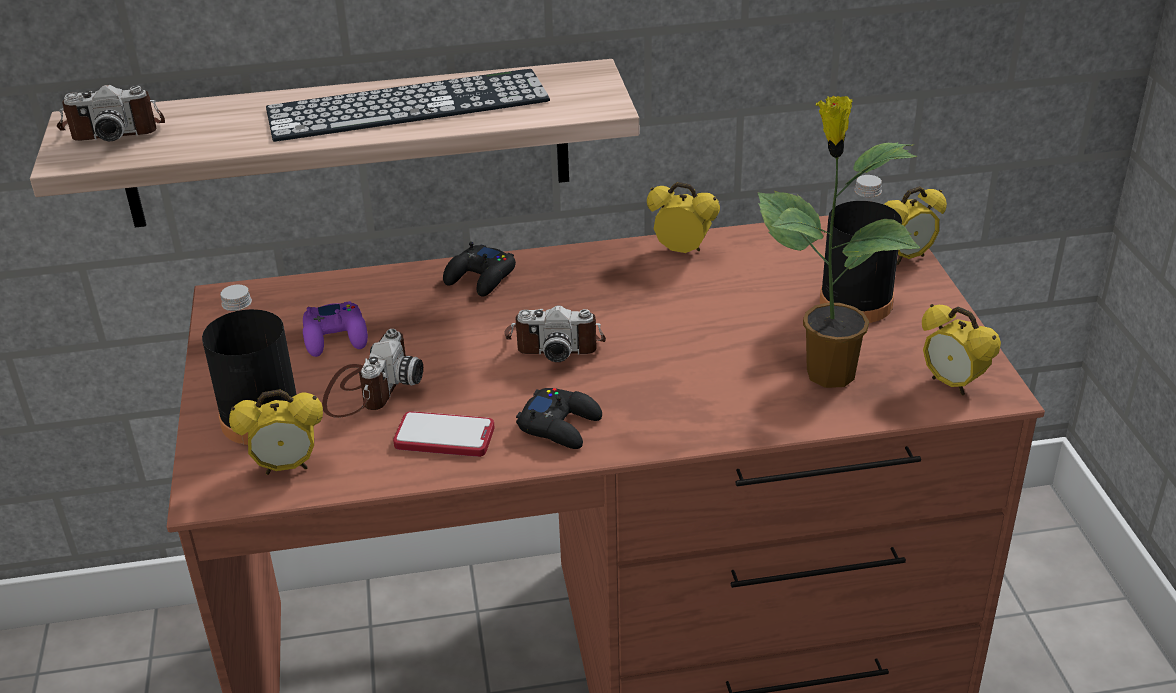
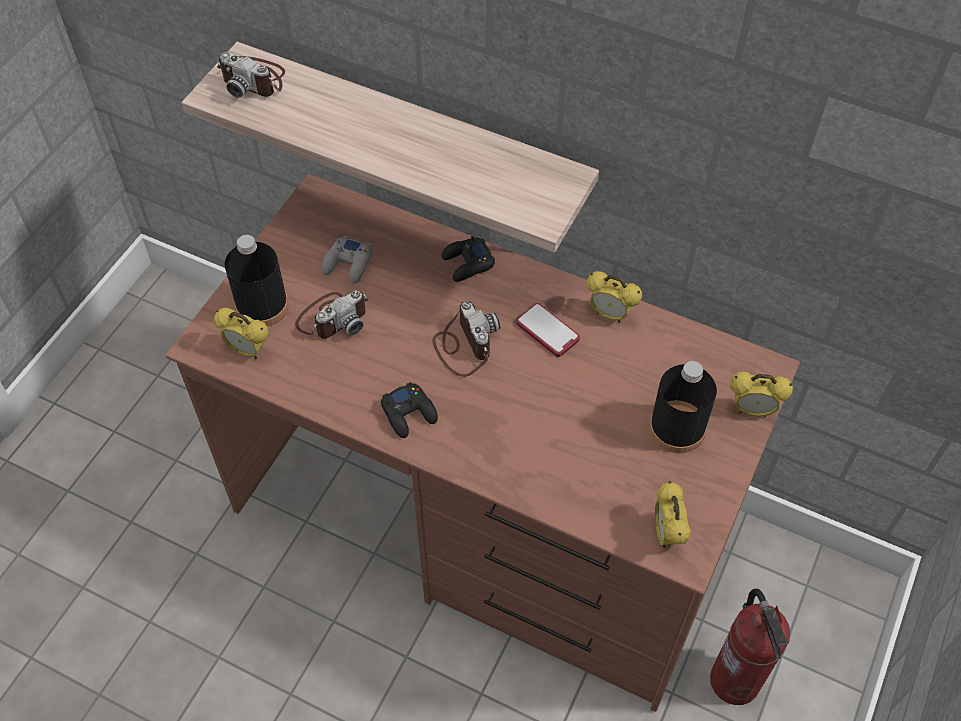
camera: 35 degrees right, 20 degrees up
(336, 336) = (348, 264): purple game controller -> grey game controller
(408, 105) = (429, 149): keyboard -> none
(444, 437) = (342, 381): phone -> phone (547, 331)
(555, 341) = (463, 345): camera -> camera turned 150 degrees counterclockwise
(682, 251) = (610, 314): alarm clock -> alarm clock turned 150 degrees clockwise
(826, 373) = (598, 474): potted plant -> none
(1010, 662) = (736, 681): none -> fire extinguisher

